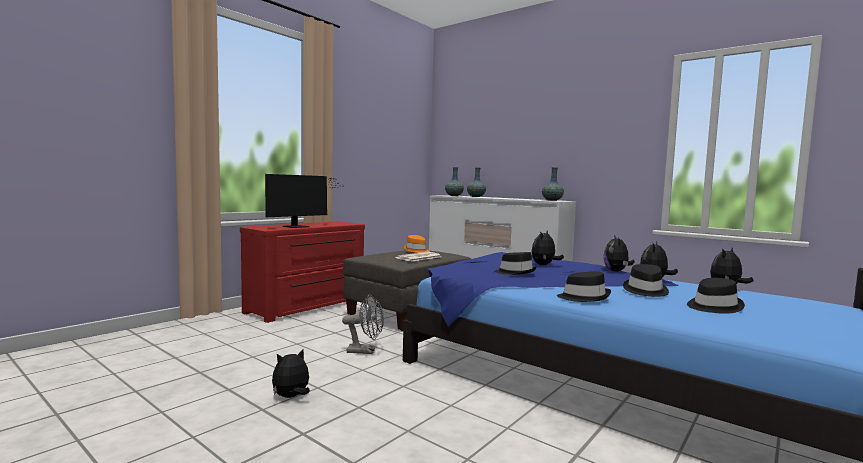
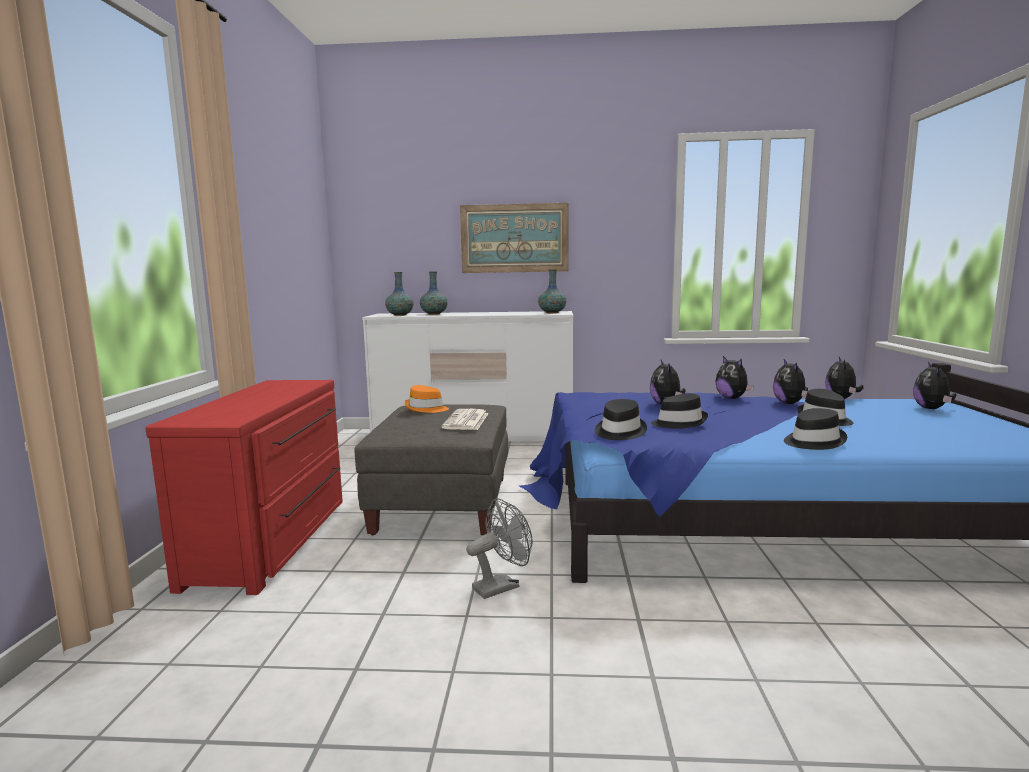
camera: 35 degrees left, 5 degrees up
(291, 397) = (549, 709): plush toy -> plush toy (932, 409)
(299, 226) = (260, 404): monitor -> none
(539, 145) = (514, 238): none -> picture
(713, 307) = (905, 425): black hat -> black hat (619, 432)

